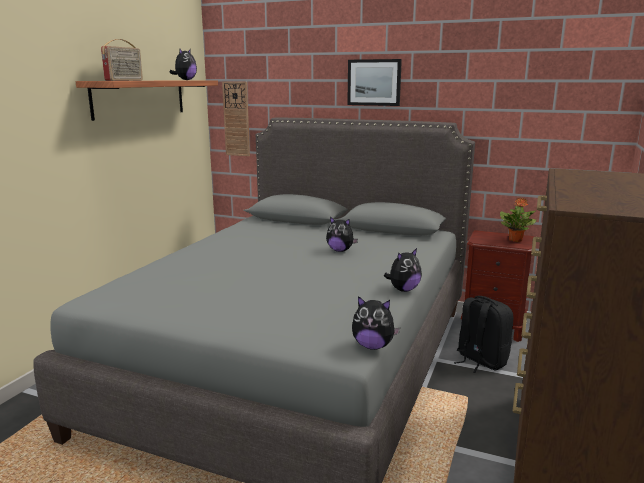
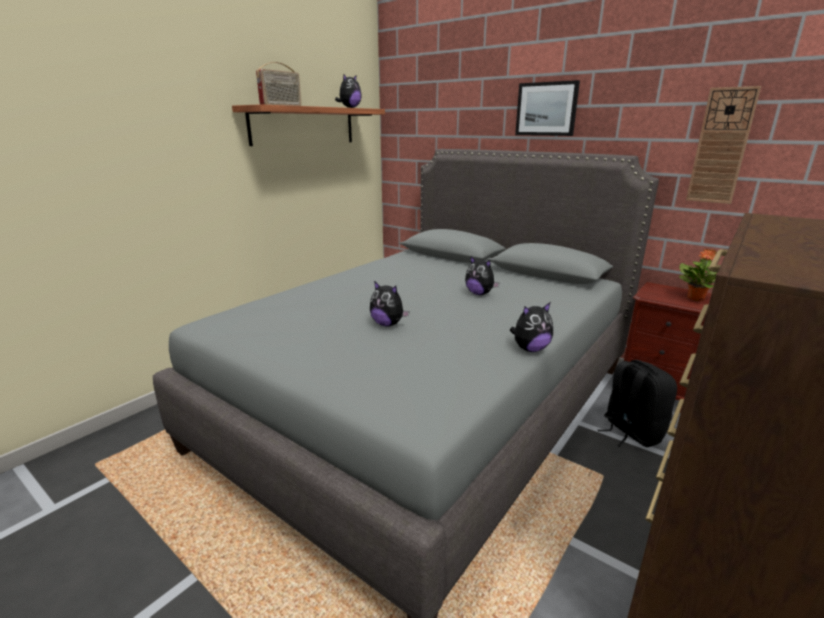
camera: 15 degrees right, 5 degrees up
(236, 119) = (406, 150): wall clock -> wall clock (721, 146)
(373, 346) = (460, 422): plush toy -> plush toy (388, 324)

